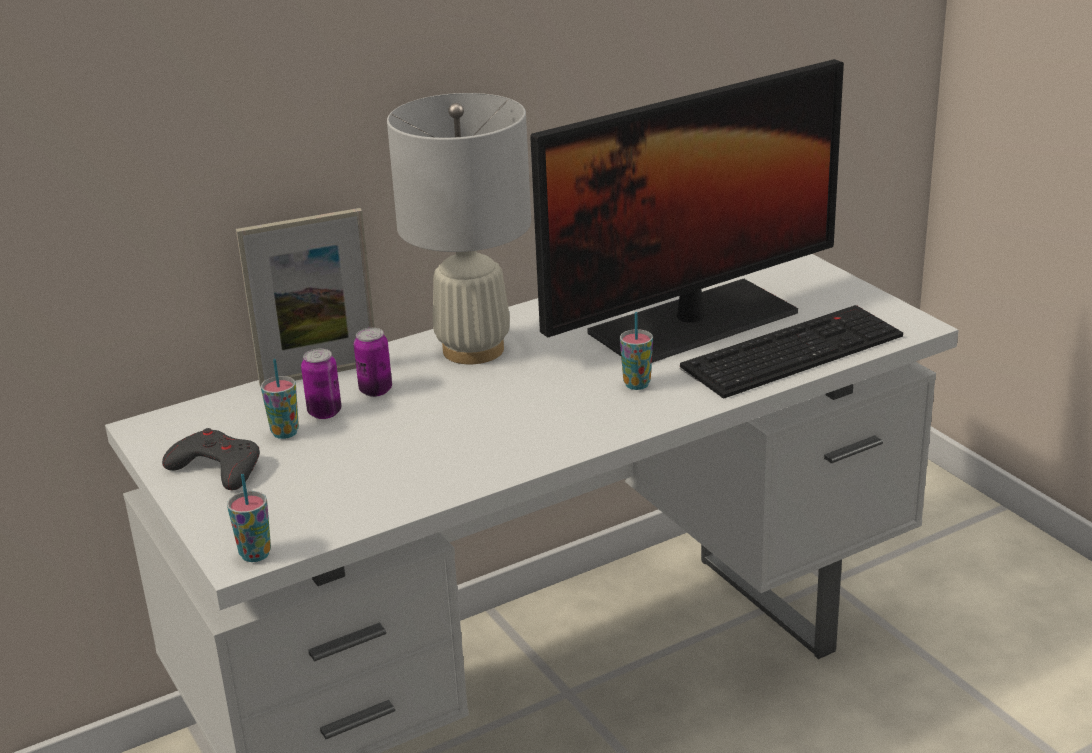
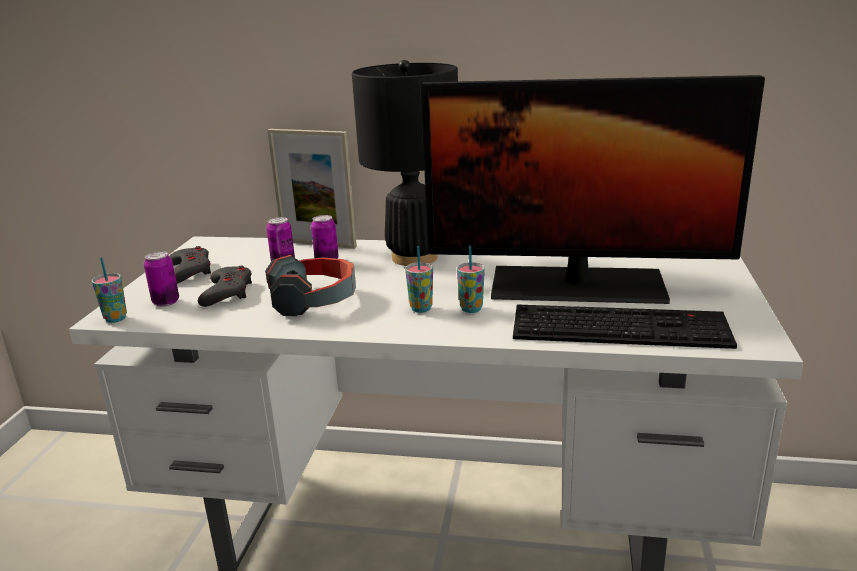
camera: 40 degrees right, 5 degrees down
(276, 512) = (166, 302): none -> can
(285, 433) = (247, 266): cup -> cup (421, 308)
(331, 471) = (227, 292): none -> grey game controller
(455, 438) = (314, 300): none -> headphones
(474, 349) = (415, 257): white table lamp -> black table lamp

